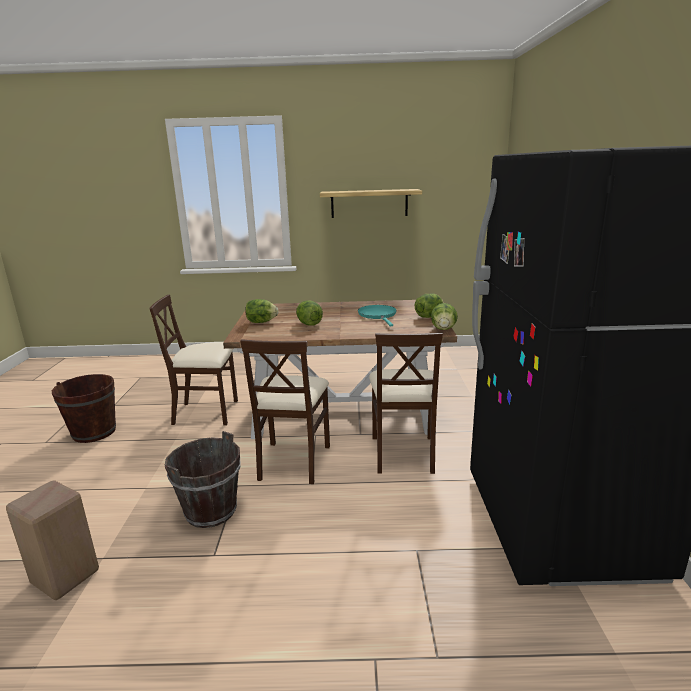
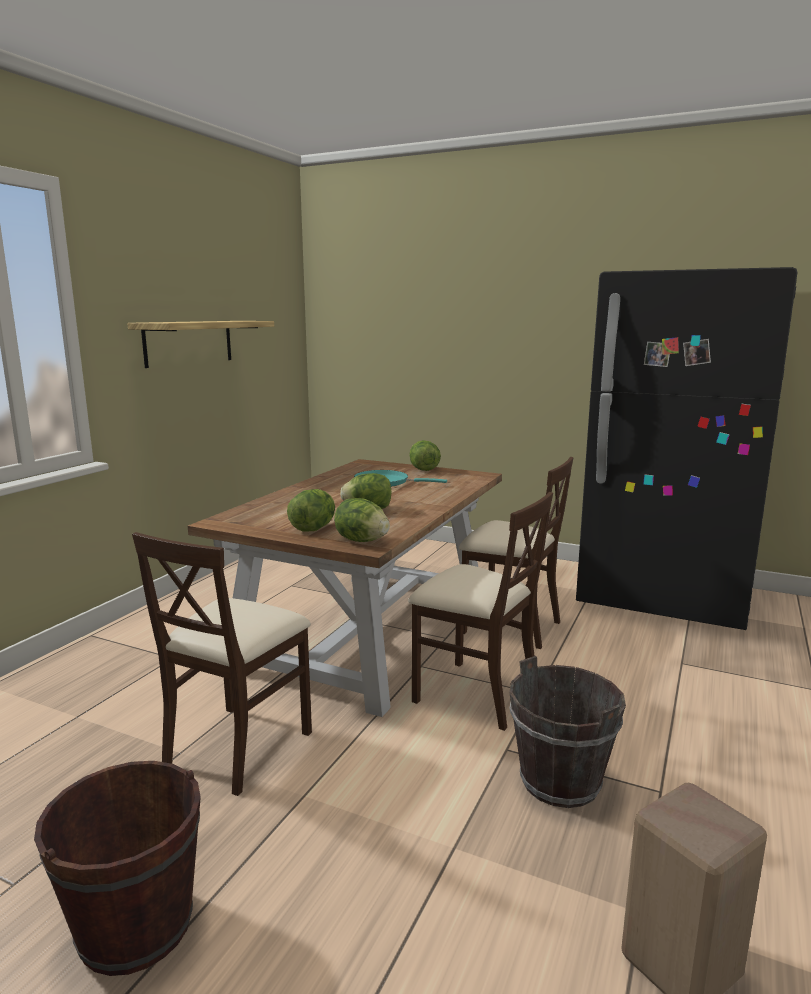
camera: 65 degrees left, 5 degrees down
(443, 329) = (475, 473): lettuce -> lettuce (362, 541)

